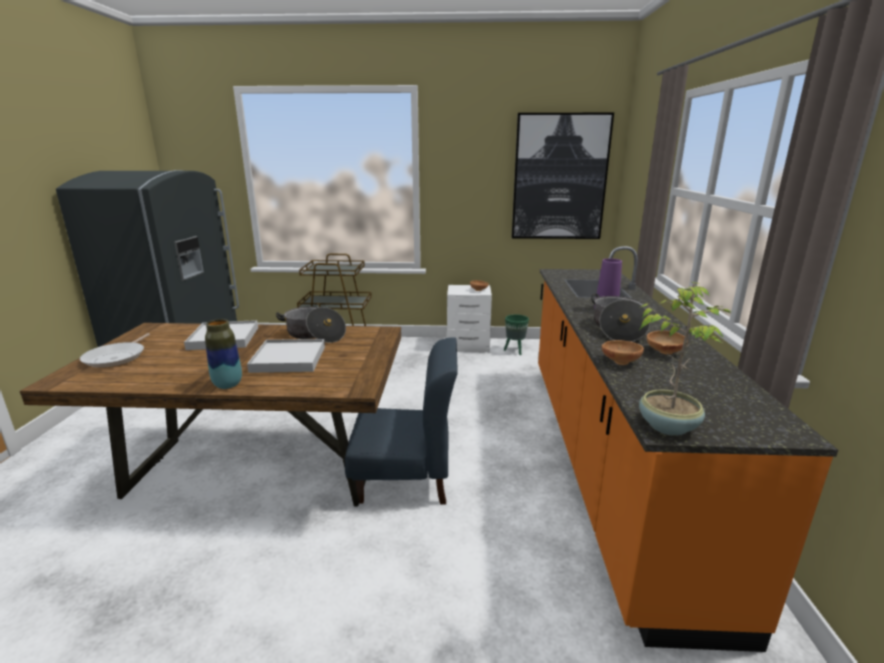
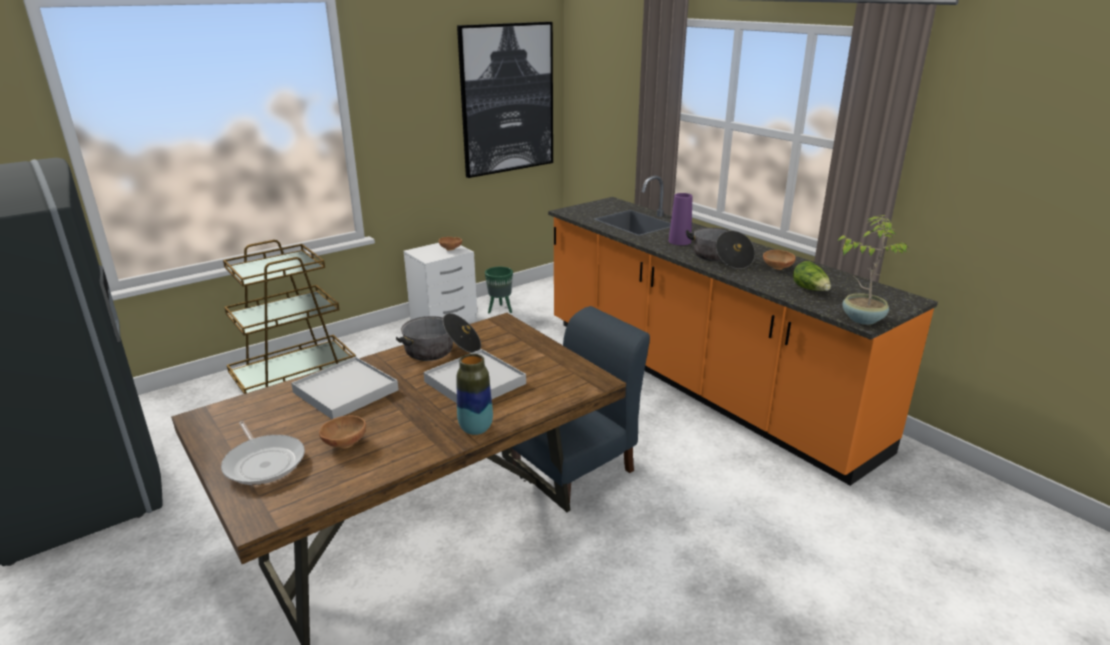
camera: 40 degrees left, 5 degrees up
(620, 361) = (767, 284): brown bowl -> brown bowl (344, 443)
(662, 380) = (811, 290): none -> lettuce

